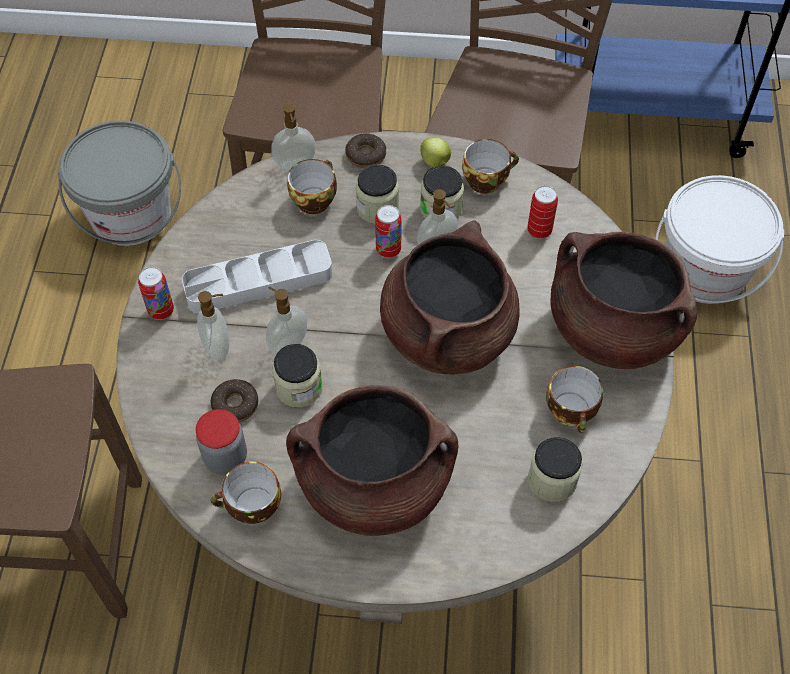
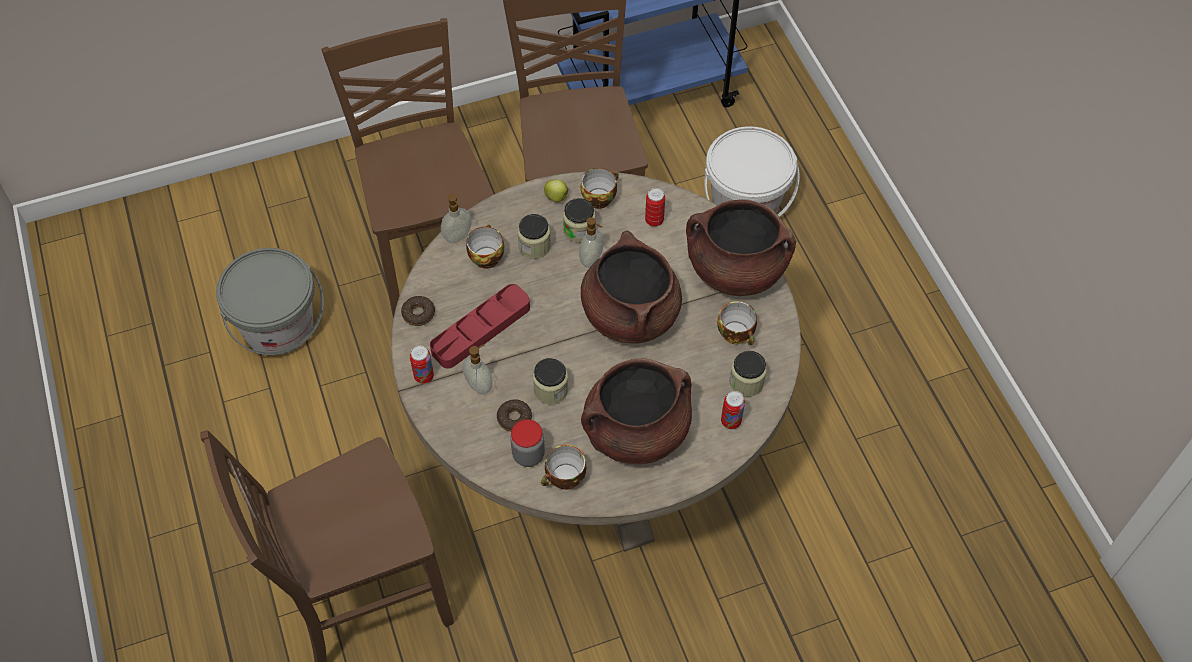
camera: 25 degrees left, 0 degrees up
(259, 281) = (481, 329): grey tray -> red tray
(287, 344) = (526, 364): soap dispenser -> none
(366, 155) = (504, 211): donut -> donut (418, 314)
(388, 250) = (558, 273): can -> can (730, 421)

